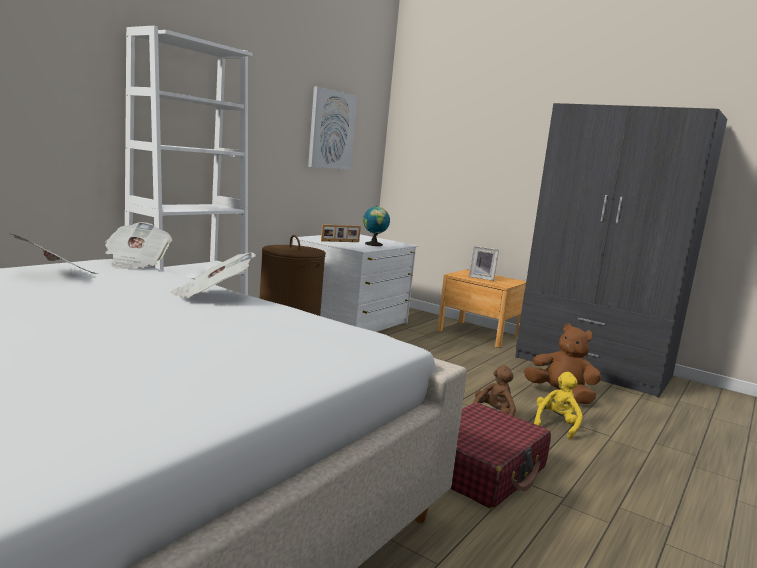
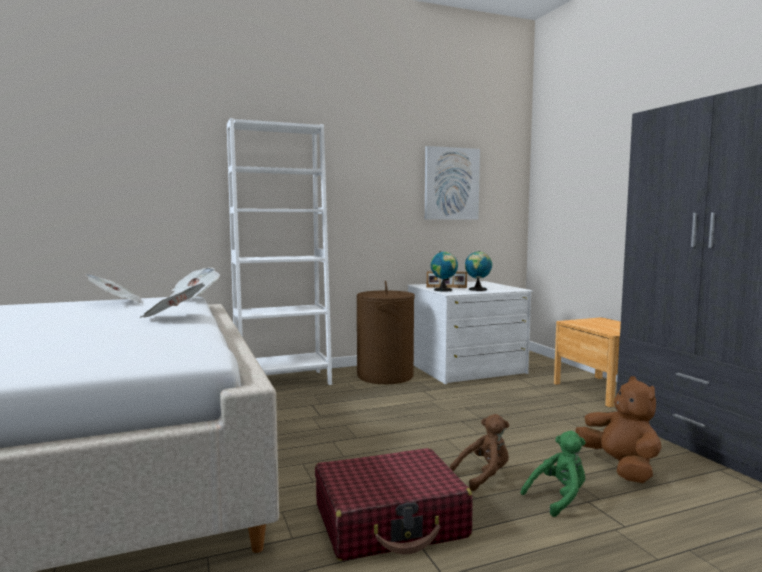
camera: 35 degrees right, 5 degrees down
(347, 245) = (444, 290): none -> globe
(482, 278) = (600, 325): picture frame -> none
(556, 425) = (558, 498): yellow plush toy -> green plush toy

